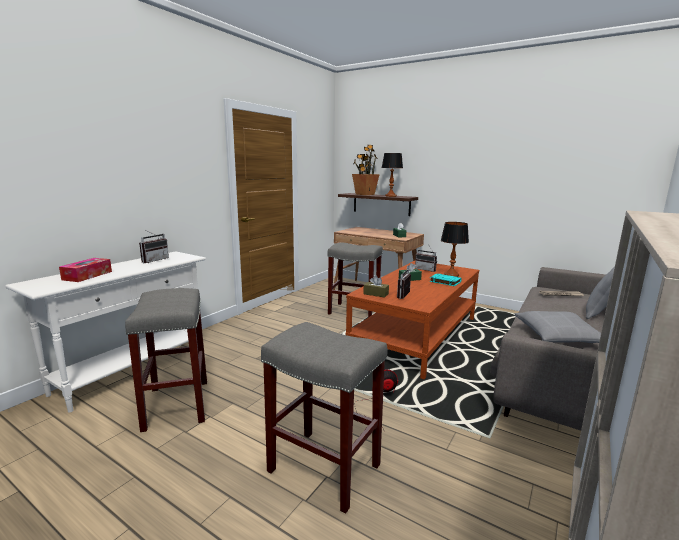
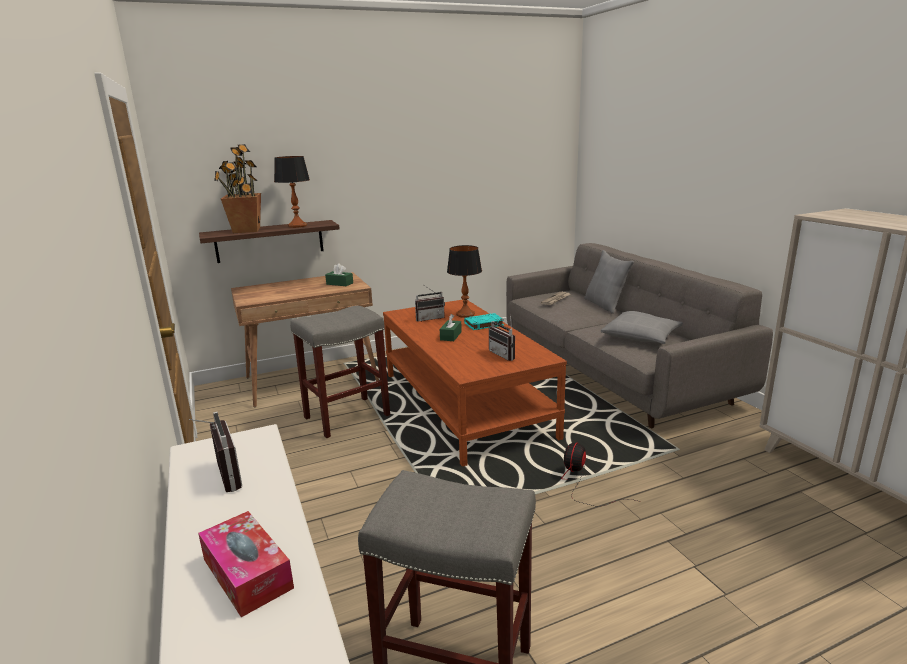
camera: 55 degrees left, 5 degrees up
(322, 468) = (679, 564): grey stool -> none
(376, 294) = (479, 367): brown tissue box -> none

